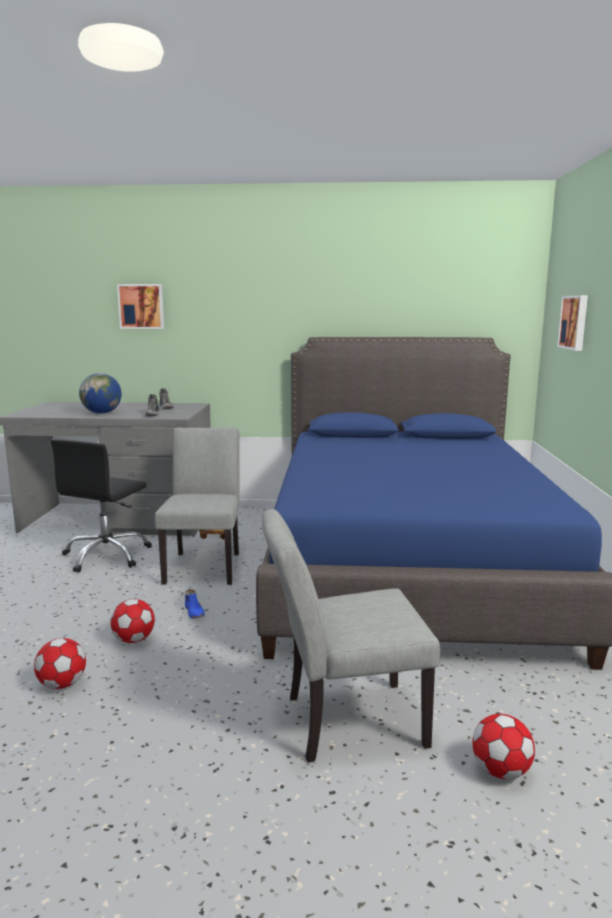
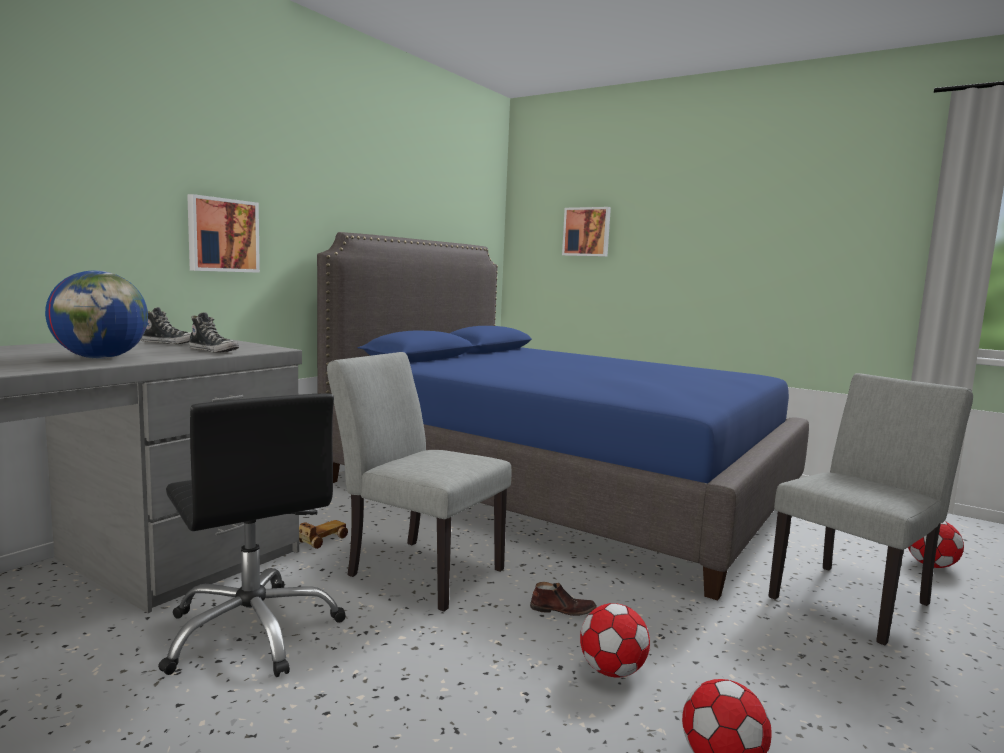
camera: 60 degrees left, 5 degrees down
(141, 306) = (65, 145): picture -> picture (222, 235)
(194, 612) = (562, 610): blue shoe -> brown shoe
(343, 721) = (856, 598): grey chair -> grey chair turned 150 degrees counterclockwise

